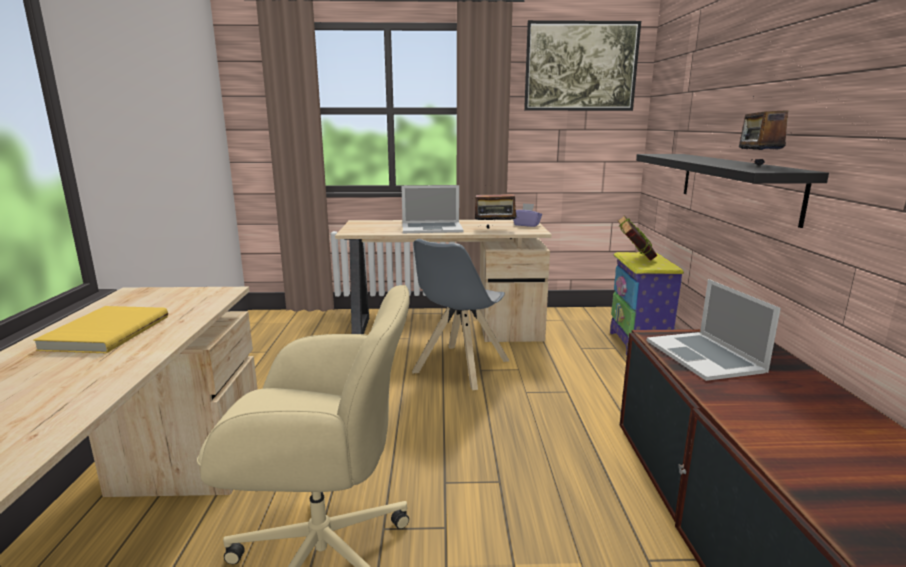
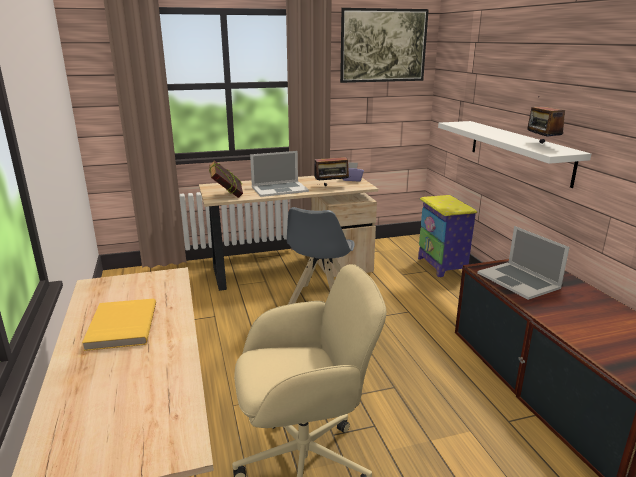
camera: 15 degrees left, 5 degrees up
(634, 258) = (438, 201): book -> book (227, 196)
(736, 184) = (518, 151): black shelf -> white shelf

